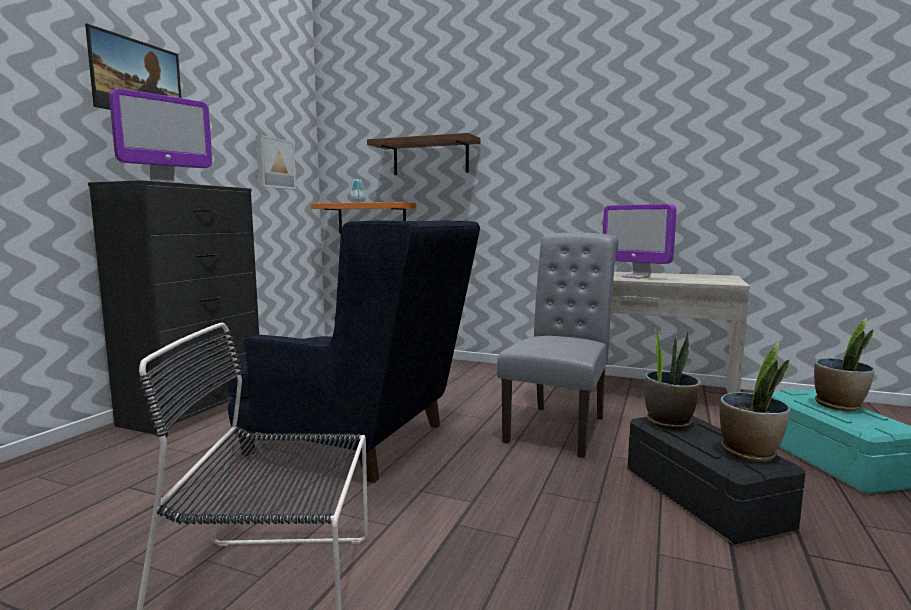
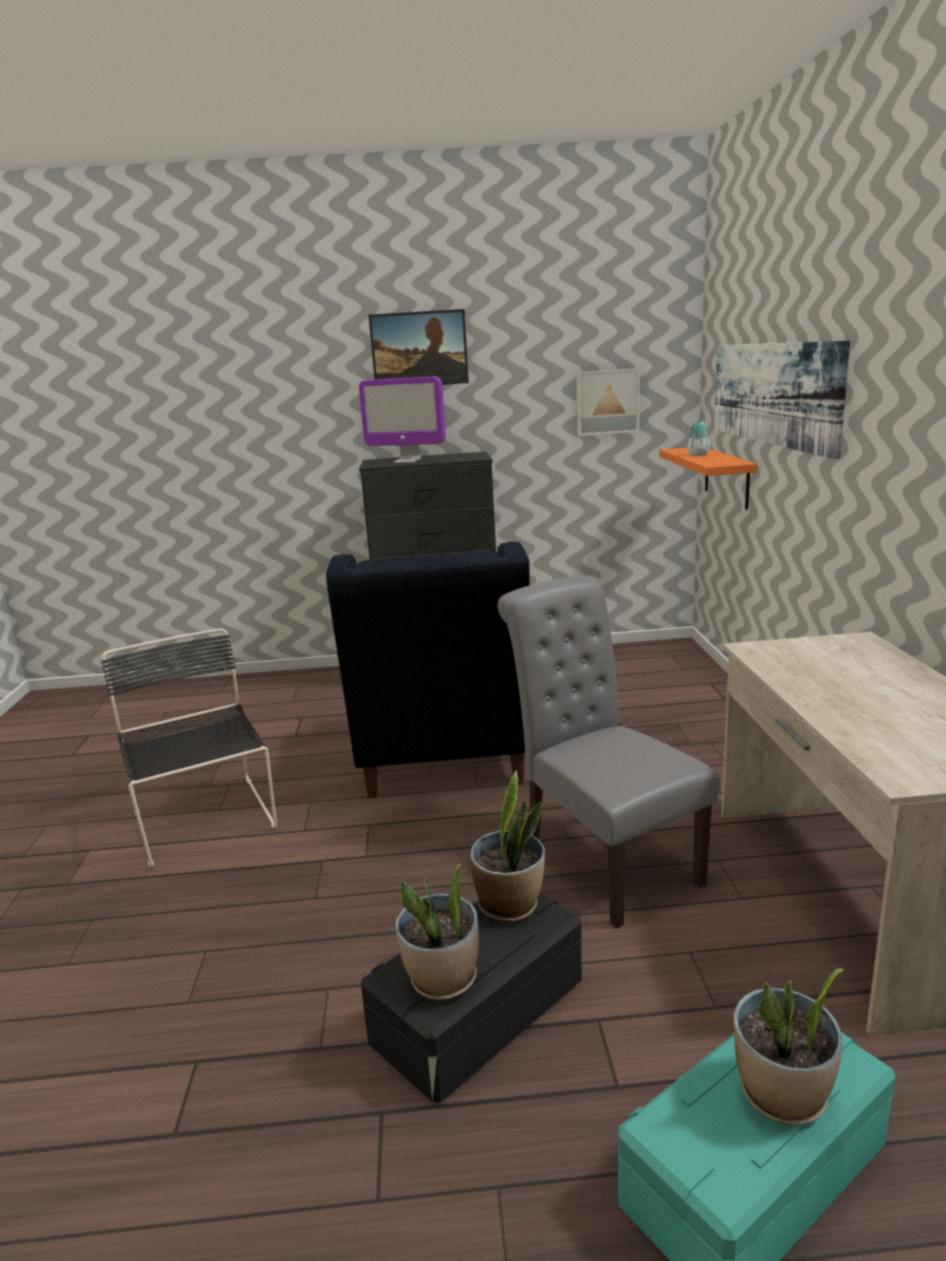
camera: 65 degrees right, 10 degrees up
(430, 157) = (773, 393): brown shelf -> picture
(559, 427) = (603, 859): grey chair -> grey chair turned 120 degrees counterclockwise
(635, 277) = (851, 693): monitor -> none

